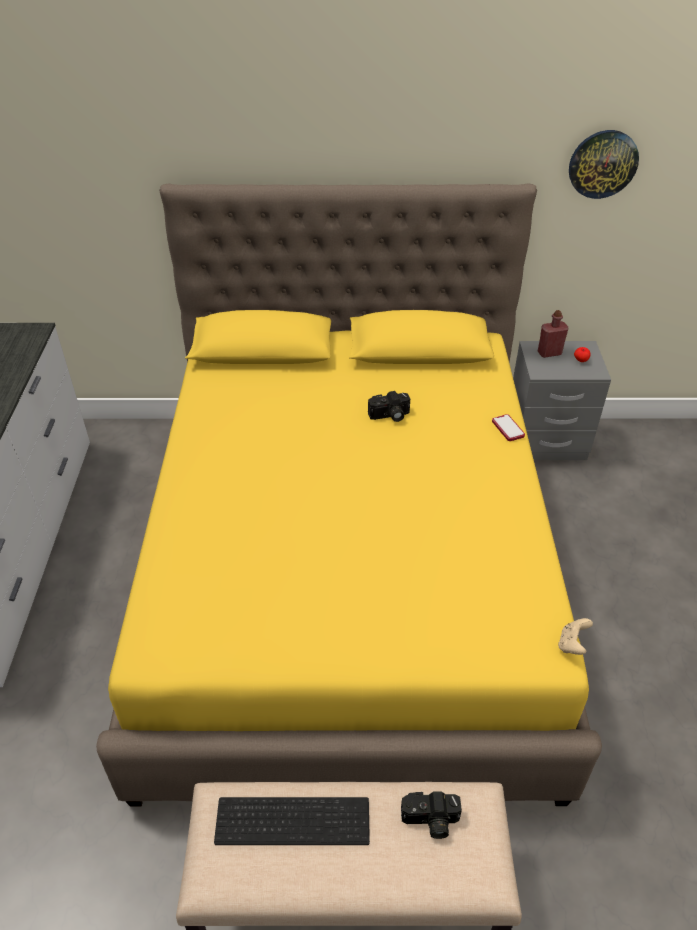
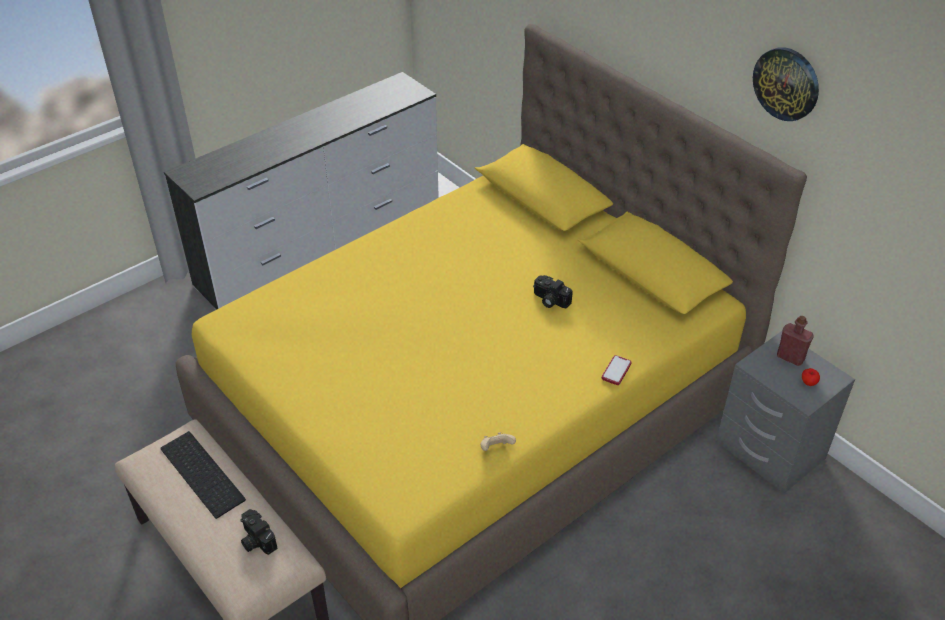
camera: 50 degrees right, 0 degrees up
(572, 644) = (421, 515): beige game controller -> beige game controller (496, 448)
(602, 164) = (885, 190): wall clock -> wall clock (786, 83)

